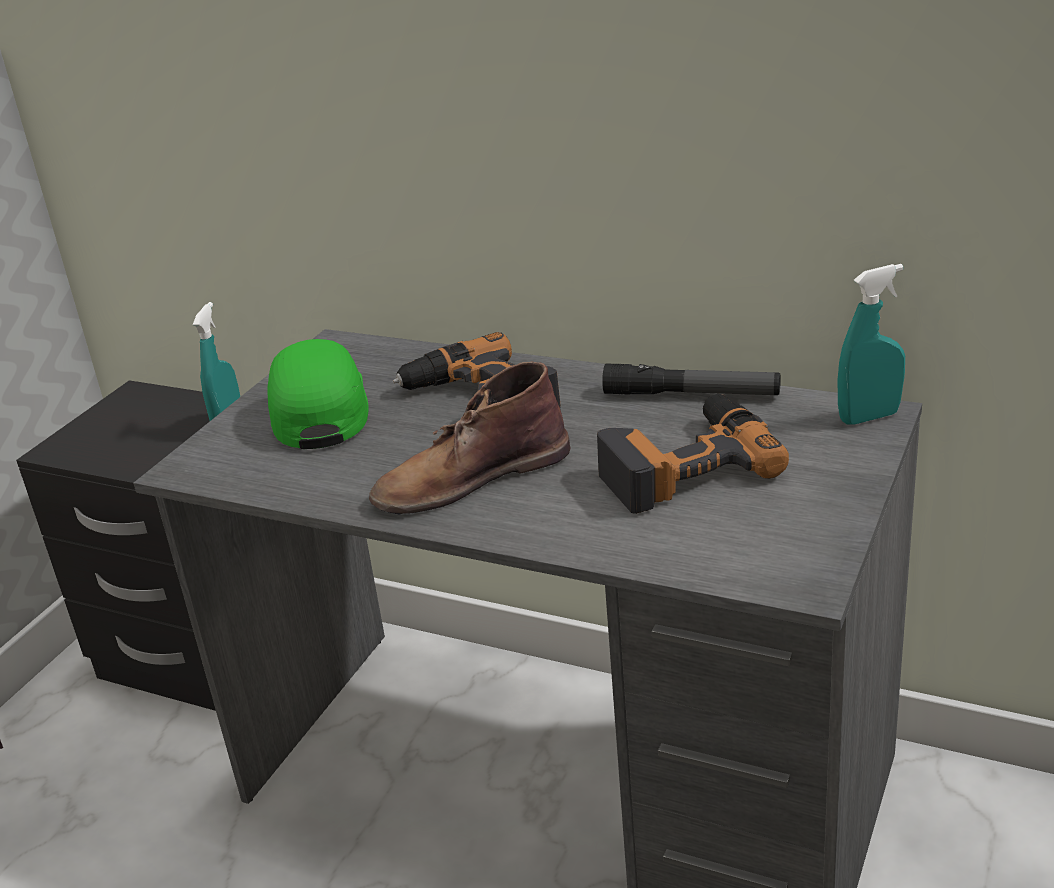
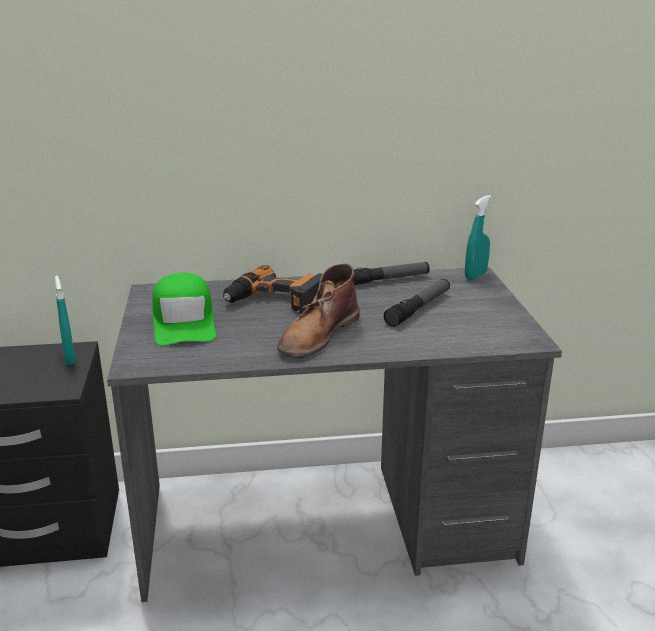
camera: 35 degrees left, 5 degrees down
(319, 409) = (184, 321): green cap -> green cap turned 150 degrees counterclockwise
(684, 464) = (418, 308): power drill -> flashlight

